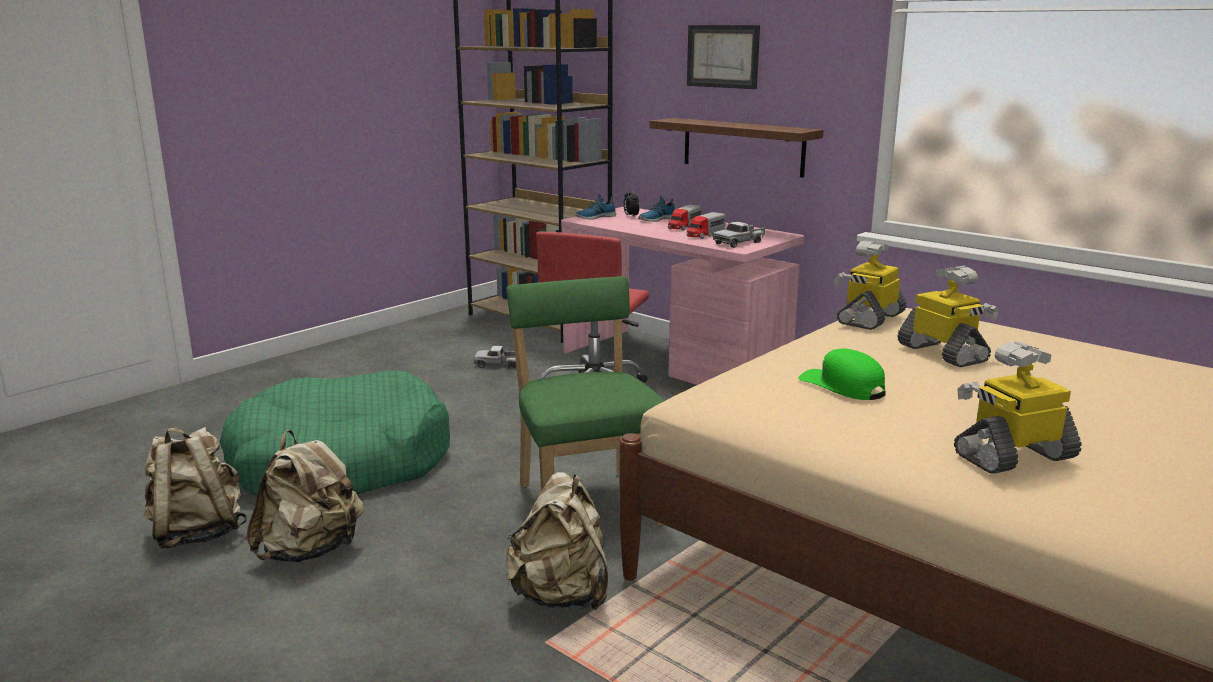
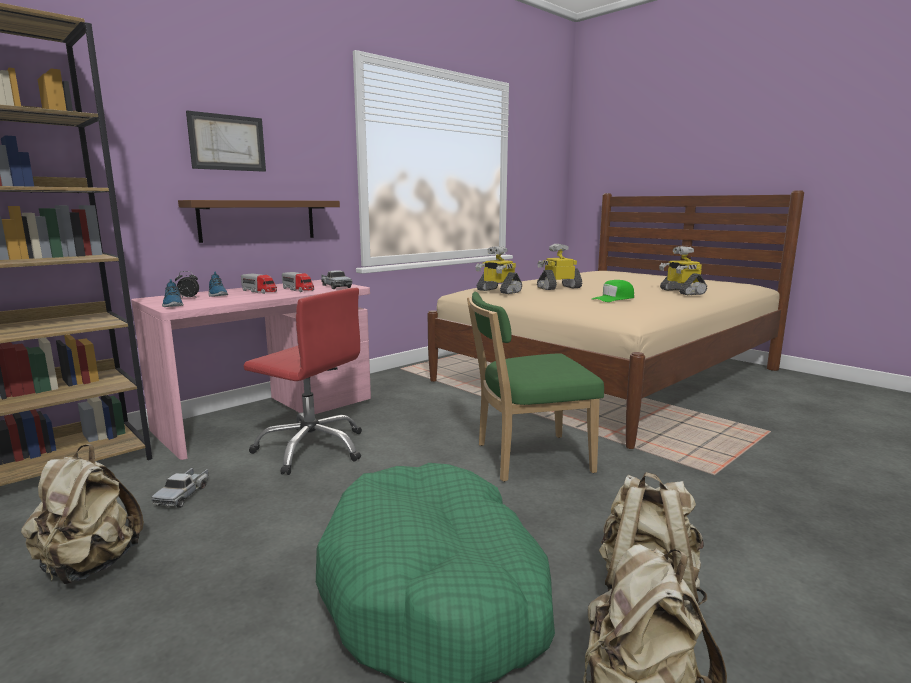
camera: 85 degrees left, 5 degrees down
(561, 596) = (659, 469): beige backpack -> beige backpack (89, 566)

